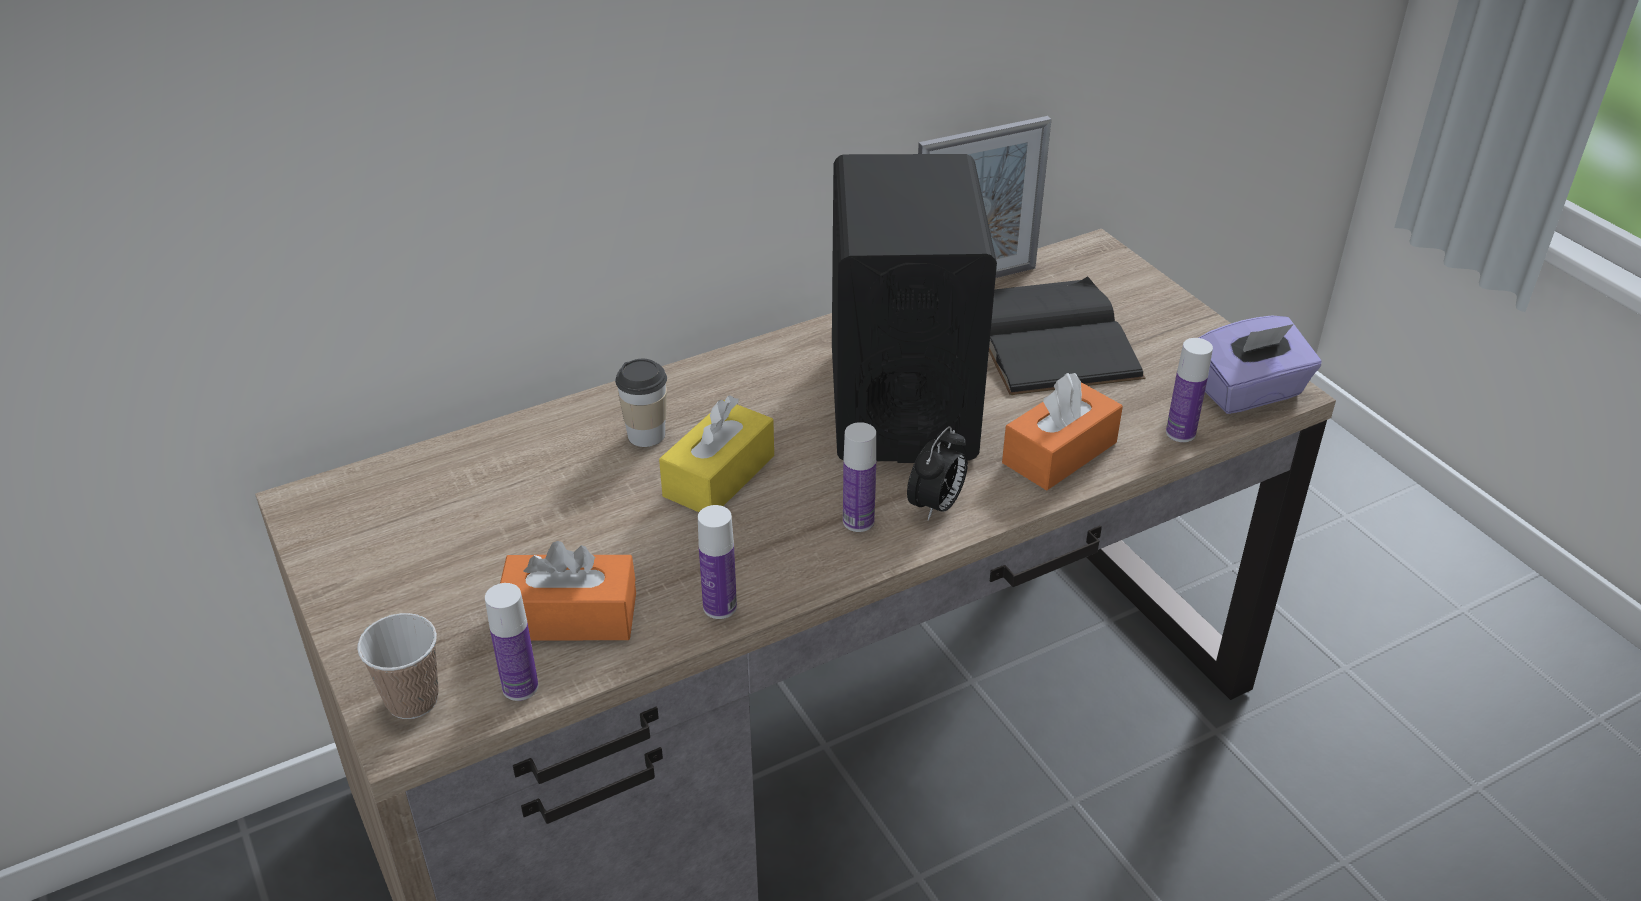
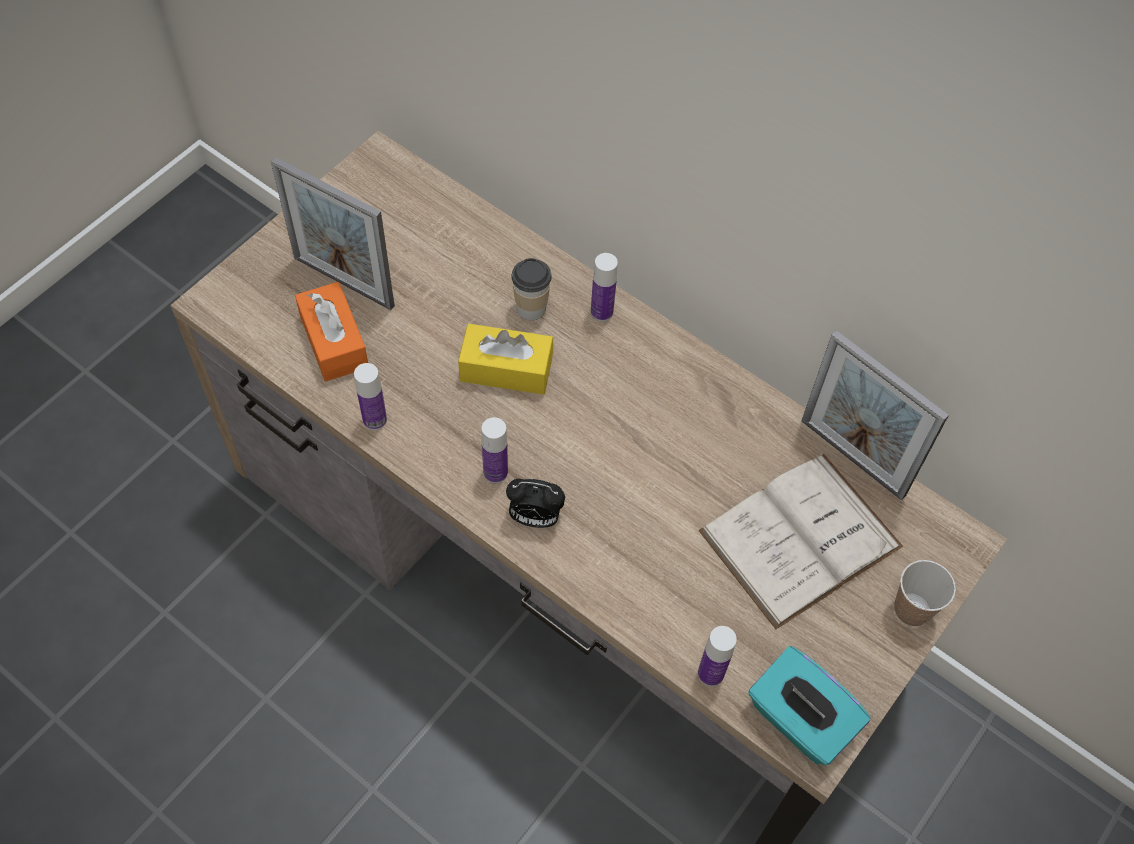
camera: 65 degrees right, 20 degrees up
(412, 700) = (236, 294): cup -> cup (912, 609)
(480, 584) = (343, 282): none -> picture frame
(520, 687) = (265, 342): bottle -> bottle (601, 312)
(901, 402) = (649, 456): black speaker -> none
(1049, 336) = (800, 539): black book -> white book
(1059, 453) = (639, 586): orange tissue box -> none
(1249, 392) = (799, 720): purple tissue box -> turquoise tissue box

